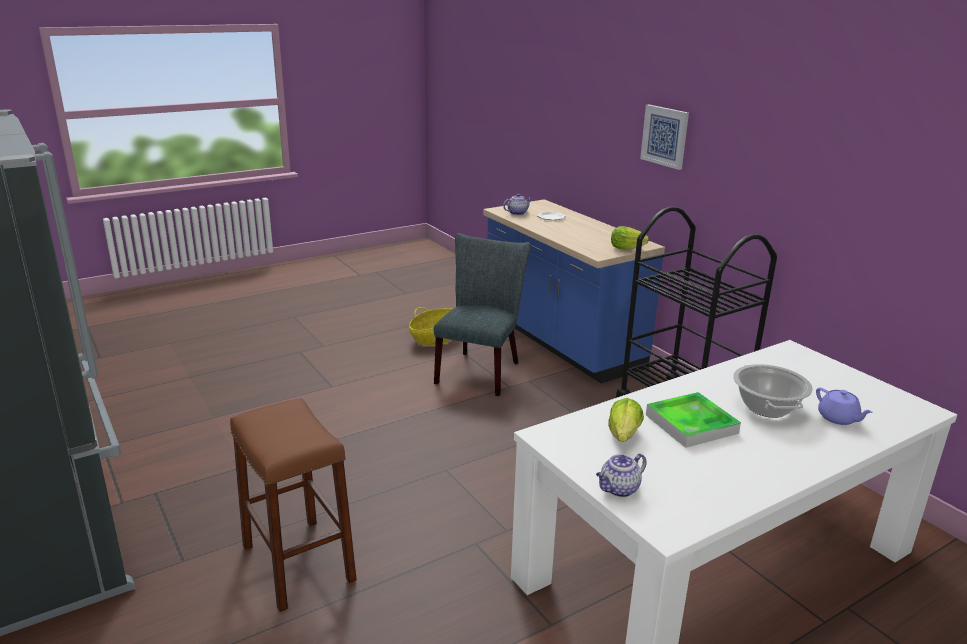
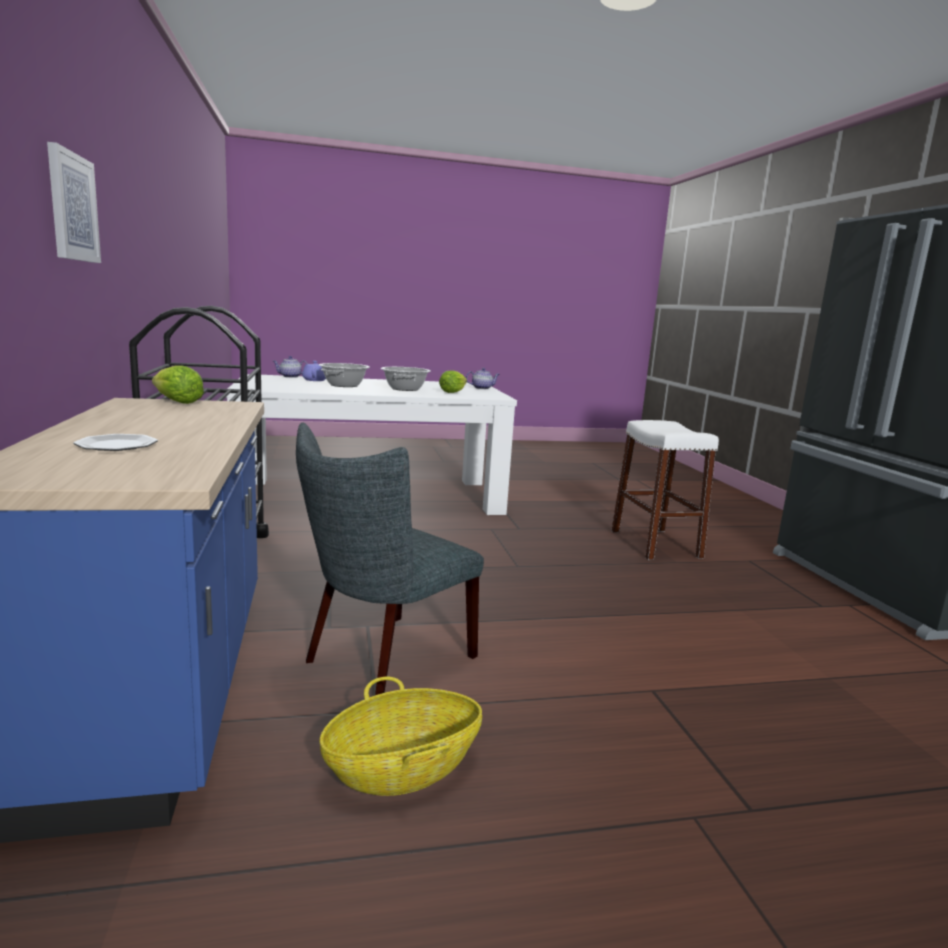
camera: 160 degrees left, 10 degrees down
(298, 563) = (655, 544): brown stool -> white stool
(517, 213) = (157, 464): teapot -> teapot (290, 377)
(691, 424) = (404, 389): tray -> cooking pot

